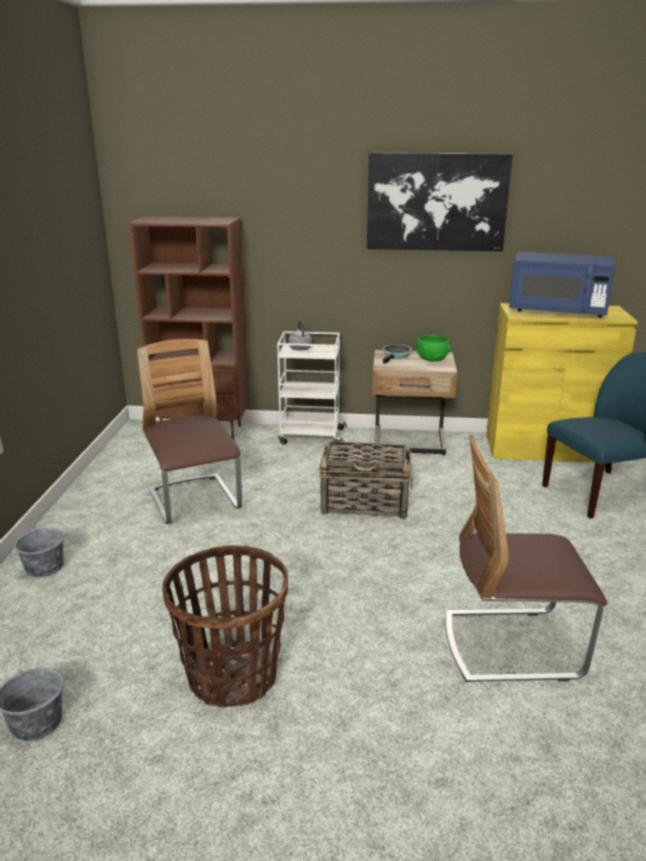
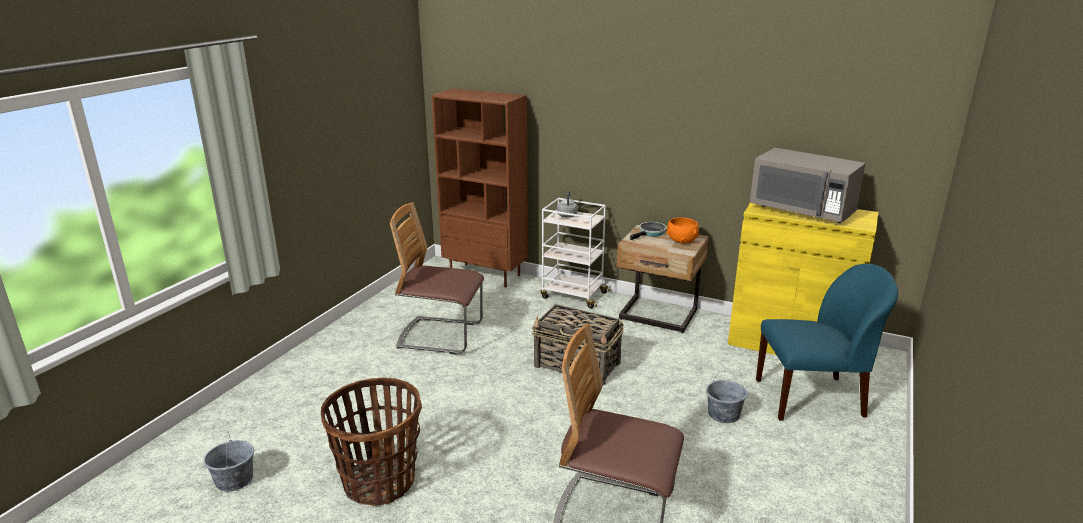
camera: 20 degrees right, 0 degrees up
(44, 567) = (303, 368): grey bucket -> grey bucket (723, 414)
(194, 501) = (440, 336): chair -> chair turned 75 degrees counterclockwise
(432, 359) = (681, 241): green bowl -> orange bowl
(436, 202) = (698, 94): picture -> none
(557, 311) = (802, 211): blue microwave -> grey microwave

